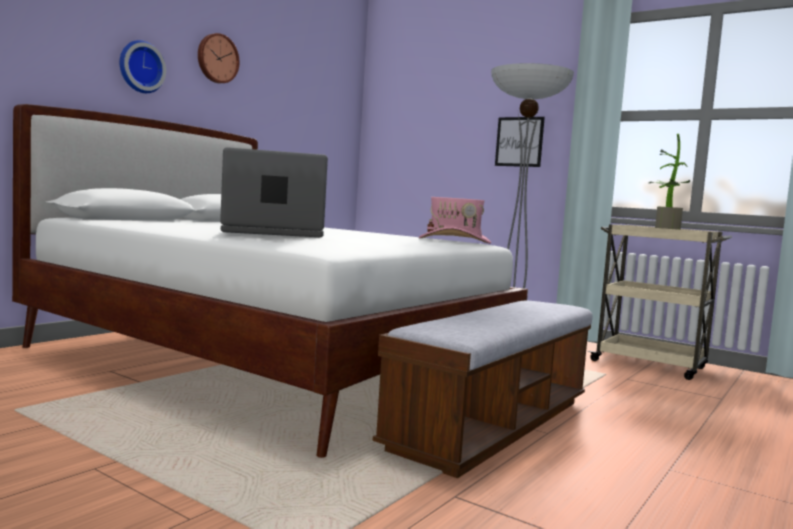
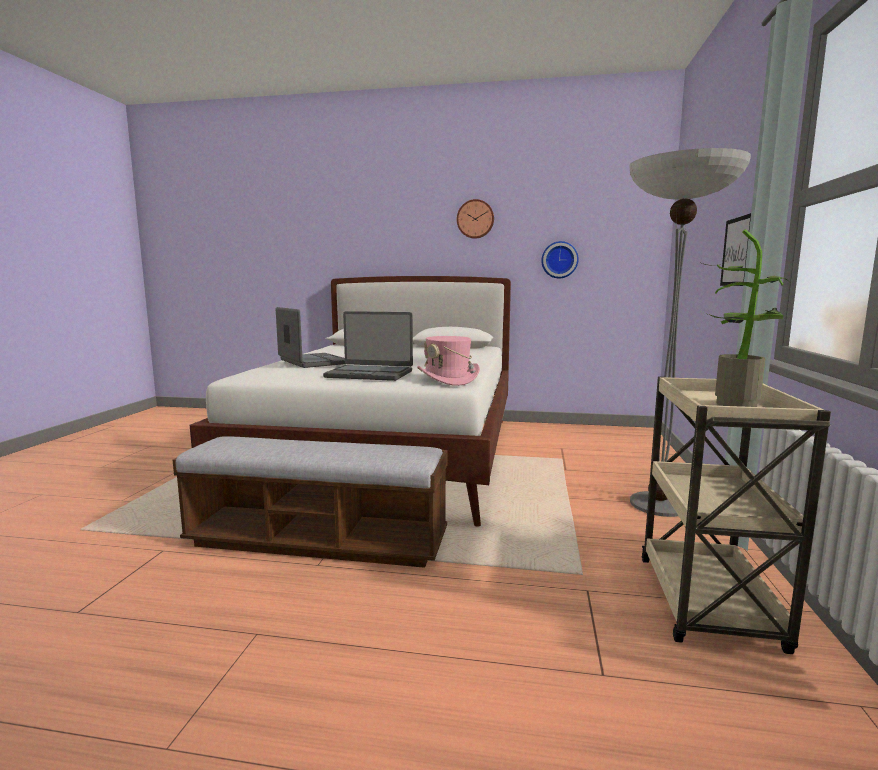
camera: 65 degrees right, 5 degrees up
(140, 67) = (411, 240): wall clock -> wall clock (559, 260)
(394, 240) = (370, 374): none -> laptop

